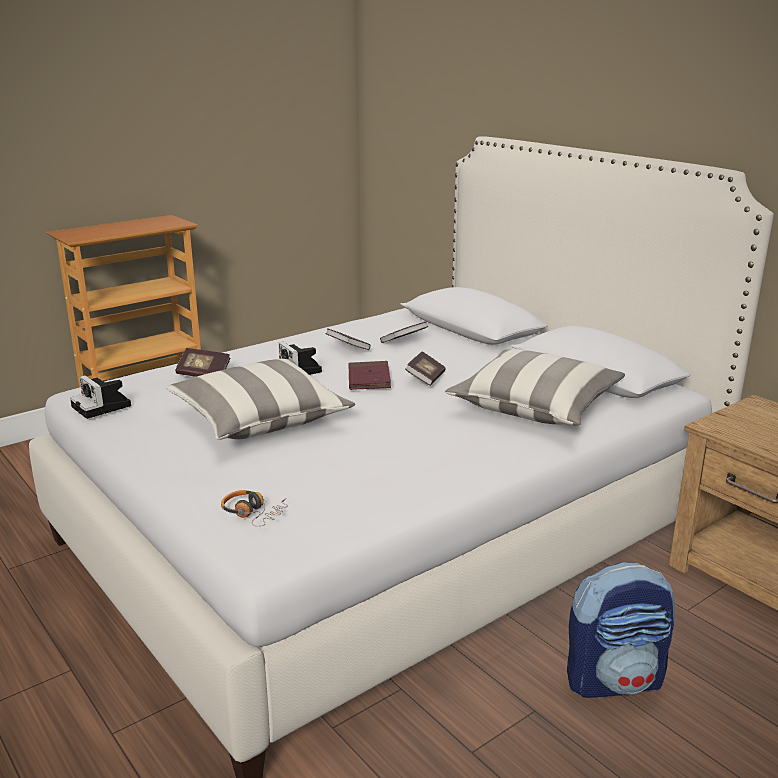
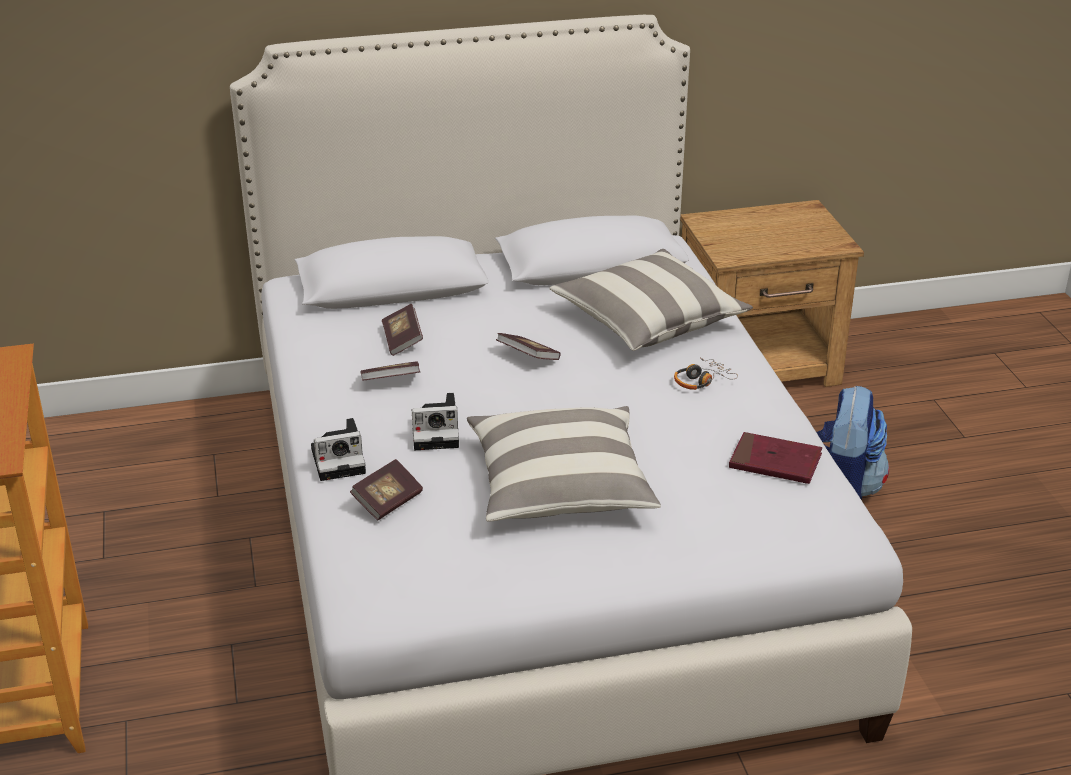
camera: 65 degrees left, 10 degrees up
(103, 407) = (436, 596): camera -> camera (340, 460)
(253, 513) = (776, 530): headphones -> headphones (702, 380)
(369, 379) = (503, 391): red book -> red book (775, 462)

